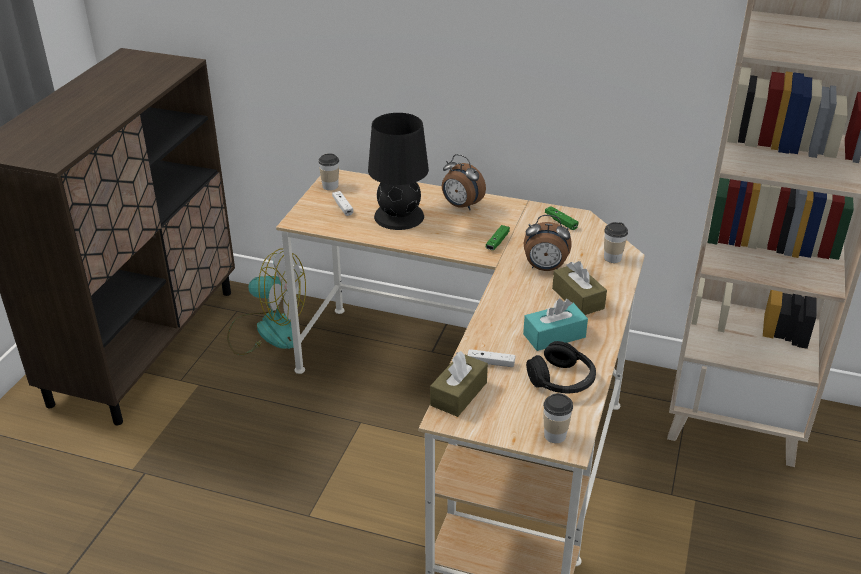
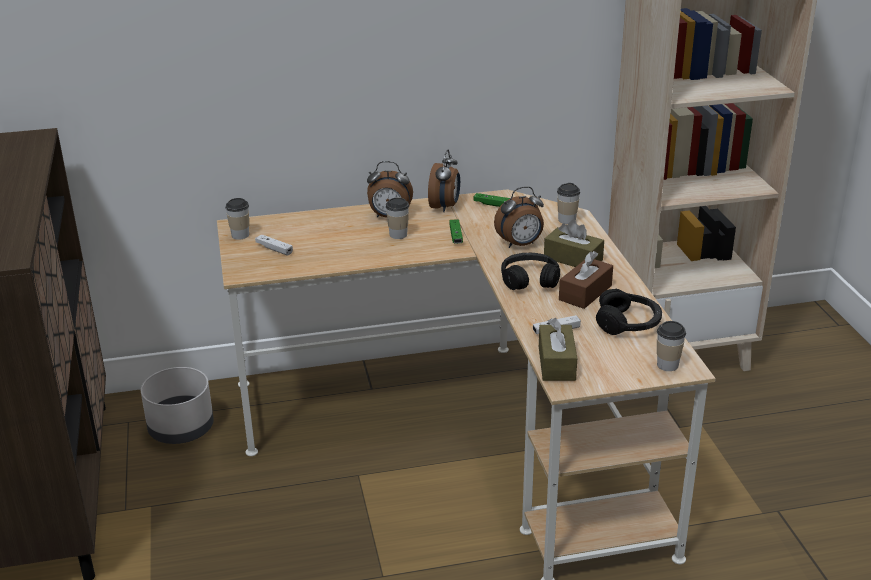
camera: 30 degrees left, 5 degrees down
(267, 330) = (181, 428): fan -> grey planter
(399, 216) = (339, 241): black table lamp -> none
(451, 225) = (398, 235): none -> cup
(517, 211) = (445, 207): none -> alarm clock
(518, 305) = (529, 280): none -> black headphones
(554, 336) = (585, 293): turquoise tissue box -> brown tissue box

